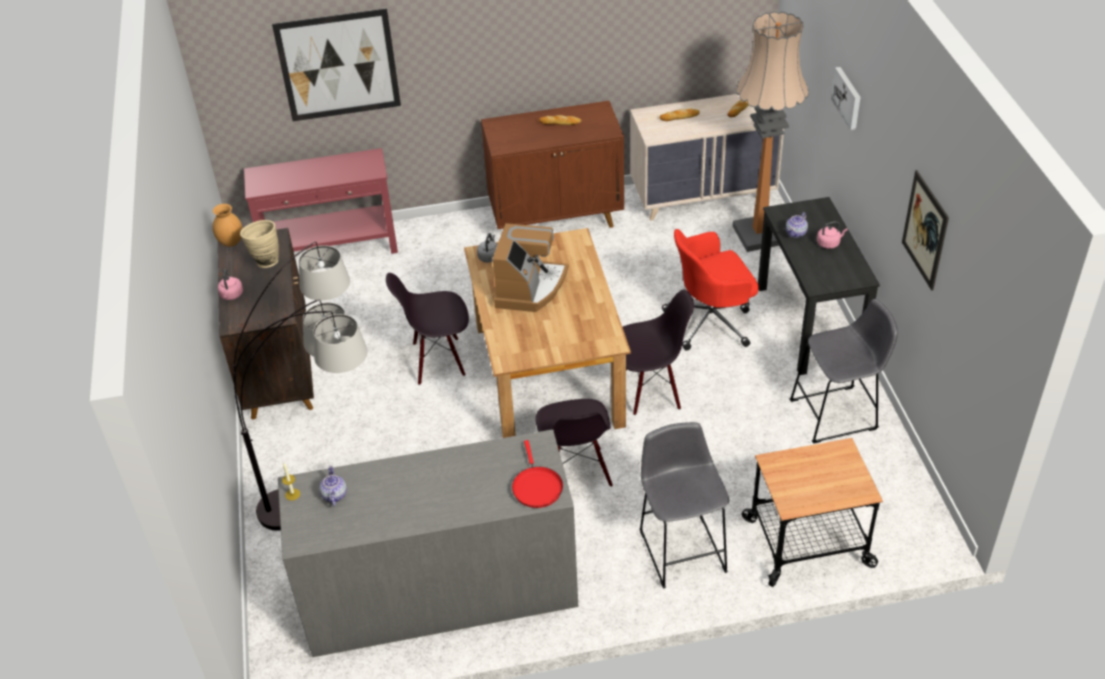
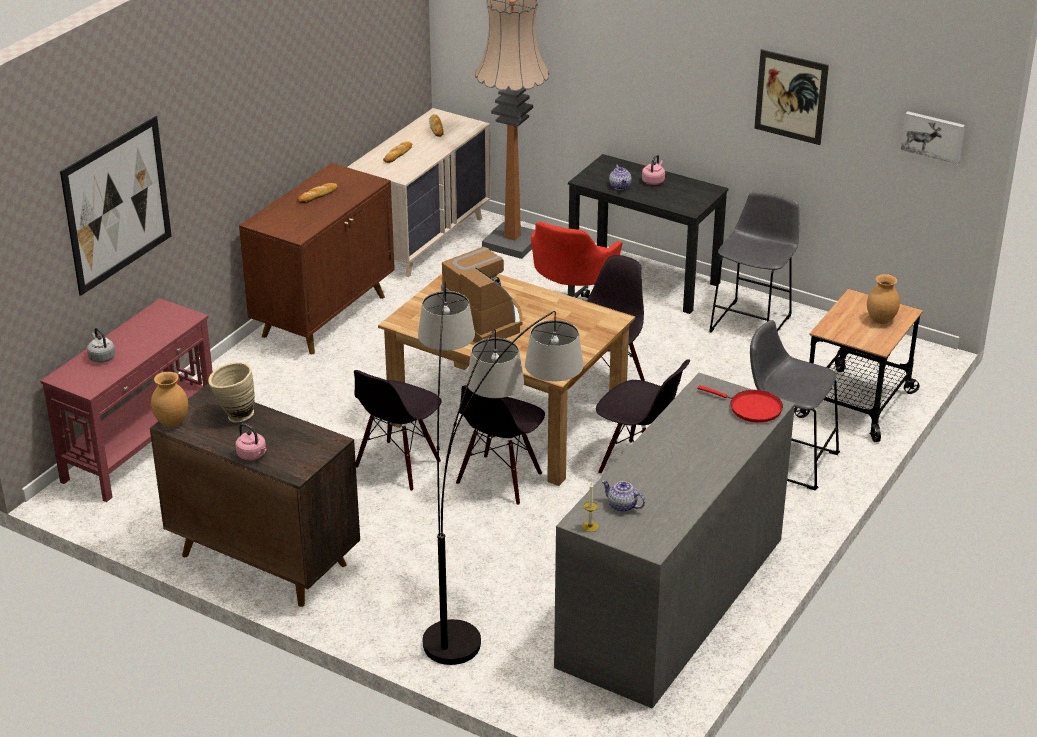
camera: 50 degrees left, 10 degrees down
(477, 416) = (500, 480): none -> black chair
(489, 256) = (412, 319): grey kettle -> grey kettle (101, 357)
(830, 484) = (880, 320): none -> brown vase
(848, 97) = (610, 41): picture -> picture (933, 136)

